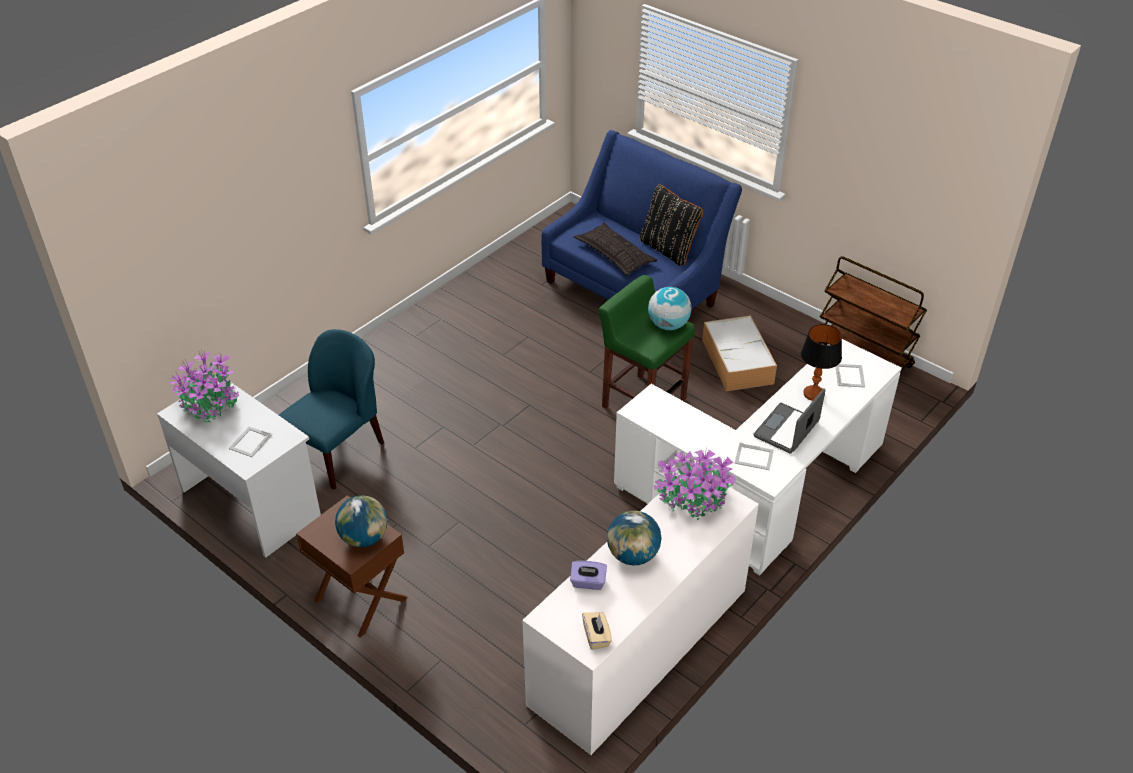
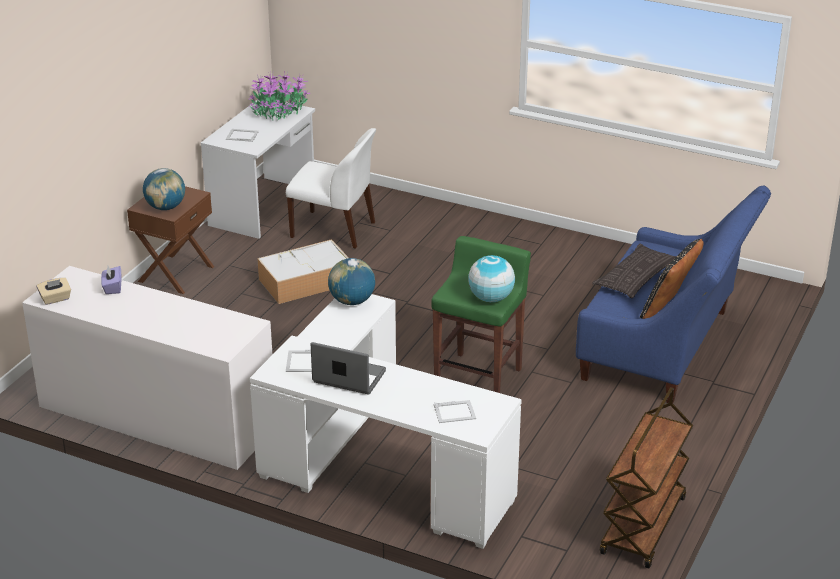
camera: 75 degrees right, 10 degrees down
(337, 452) = (335, 230): blue chair -> white chair
(633, 555) = (147, 304): globe -> globe (352, 301)
(694, 499) = (223, 327): potted plant -> none
(738, 362) = (579, 432): storage box -> storage box (305, 282)
(813, 393) = (413, 390): table lamp -> none

